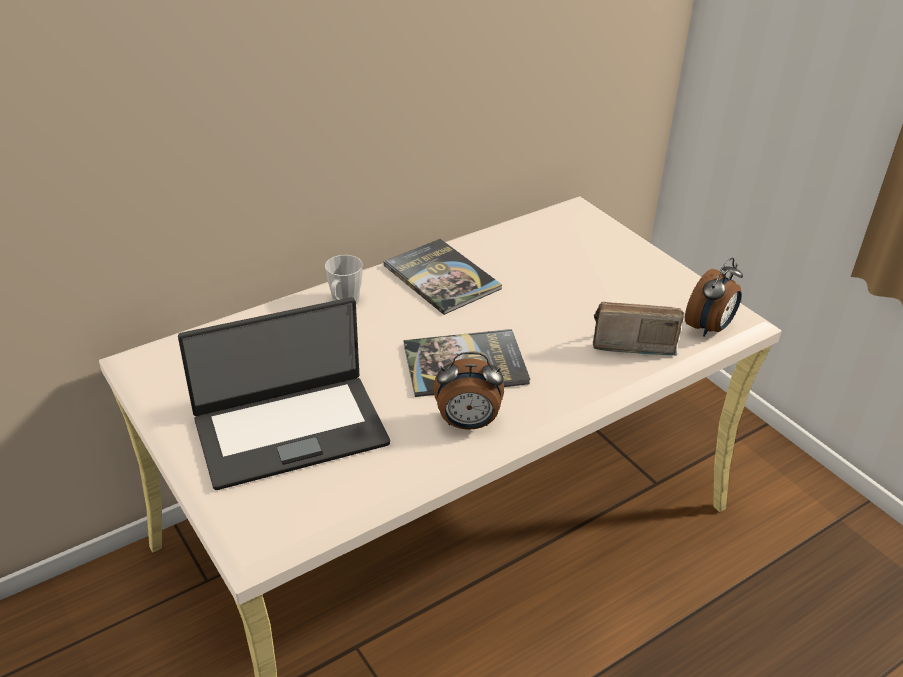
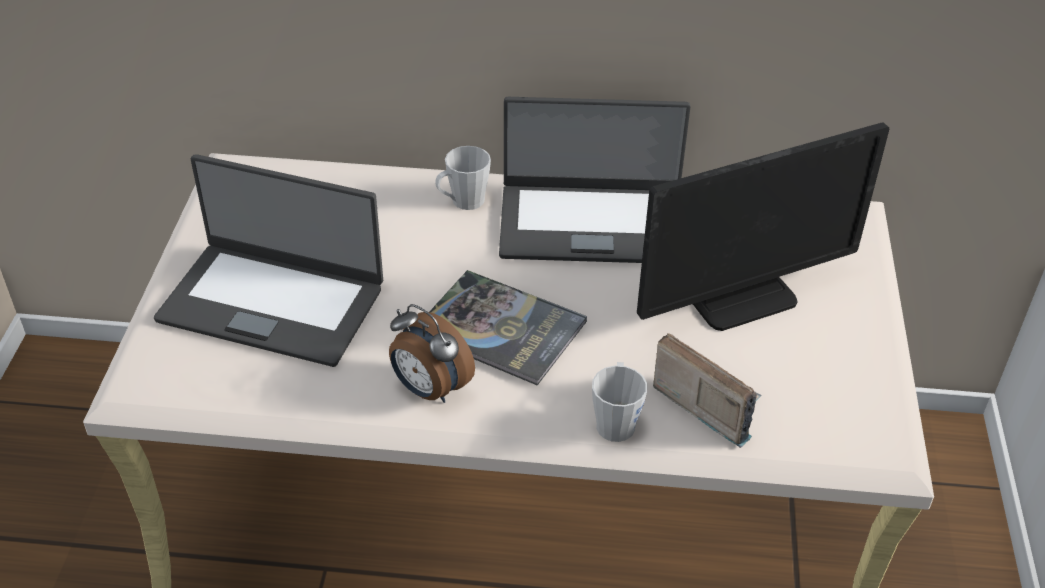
camera: 40 degrees right, 5 degrees up
(442, 277) = (591, 223): book -> laptop
(577, 278) = (741, 298): none -> monitor
(595, 378) = (615, 420): none -> grey mug
(709, 328) = (827, 440): alarm clock -> none

